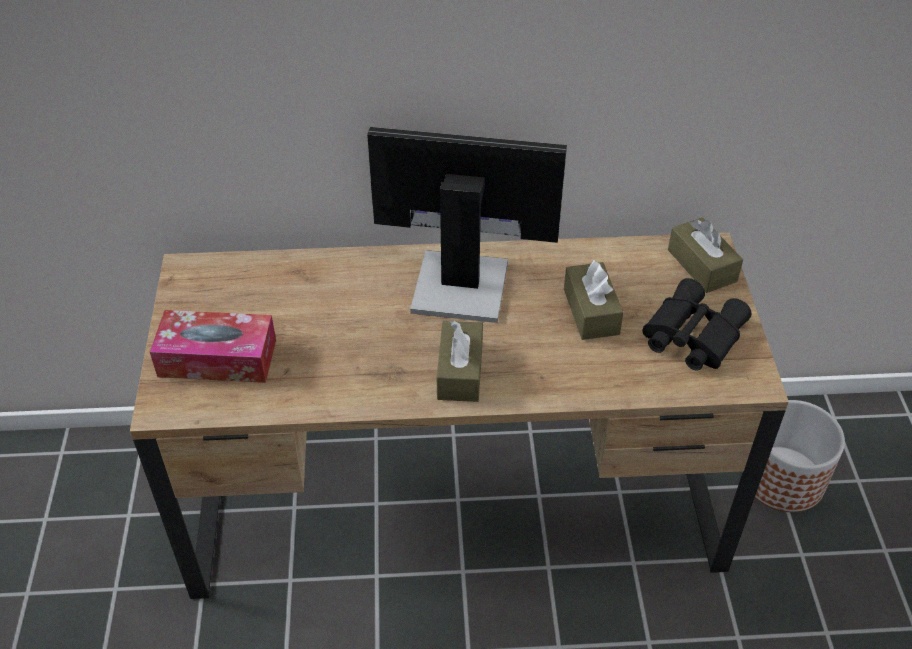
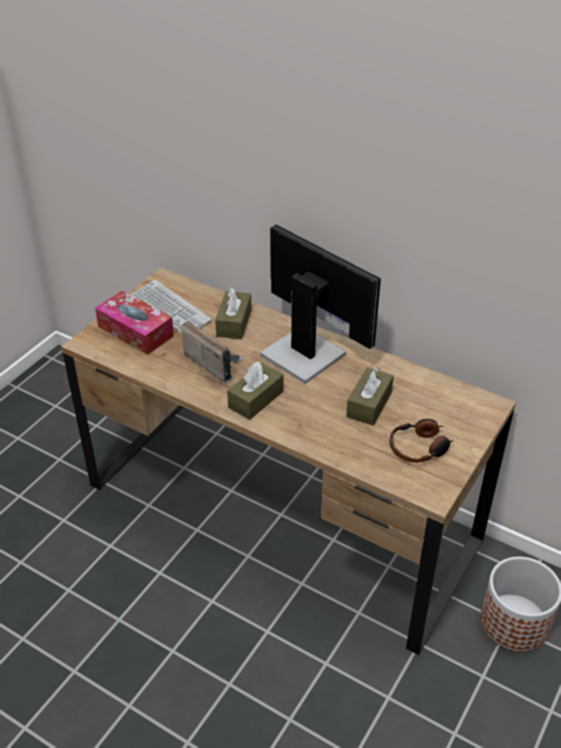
camera: 35 degrees right, 5 degrees down
(236, 306) = (170, 309): none -> keyboard
(361, 349) = (213, 362): none -> radio
(690, 335) = (419, 448): black binoculars -> headphones
(702, 265) = (473, 412): brown tissue box -> brown tissue box (234, 323)

